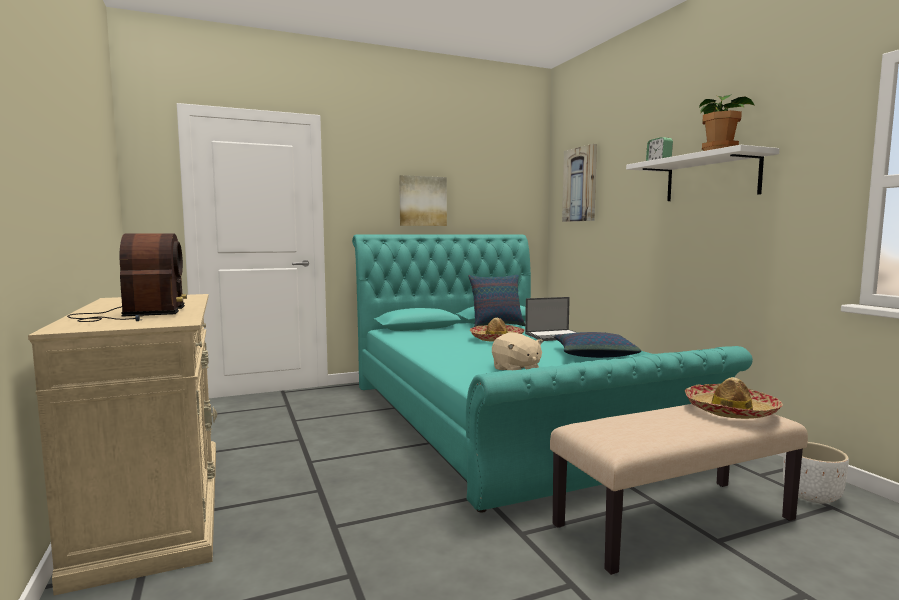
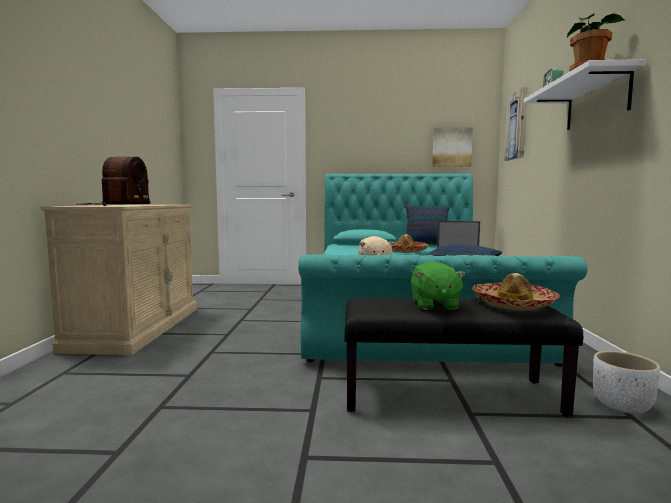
camera: 25 degrees right, 0 degrees up
(422, 201) = (382, 148): picture -> picture (451, 147)
(671, 425) = (434, 305): none -> green plush toy
(674, 522) = (449, 395): beige bench -> black bench

